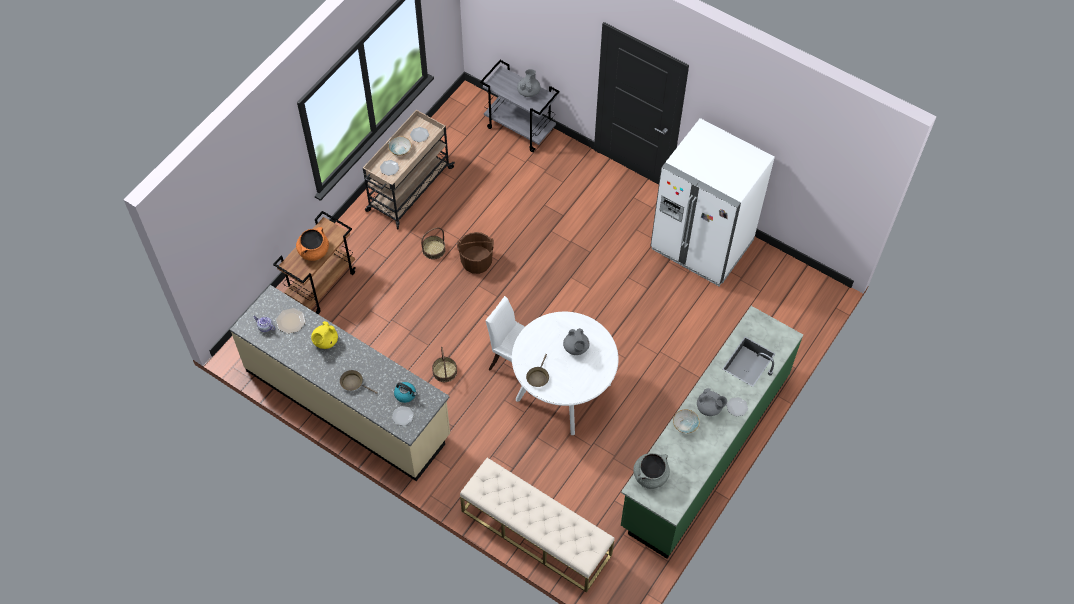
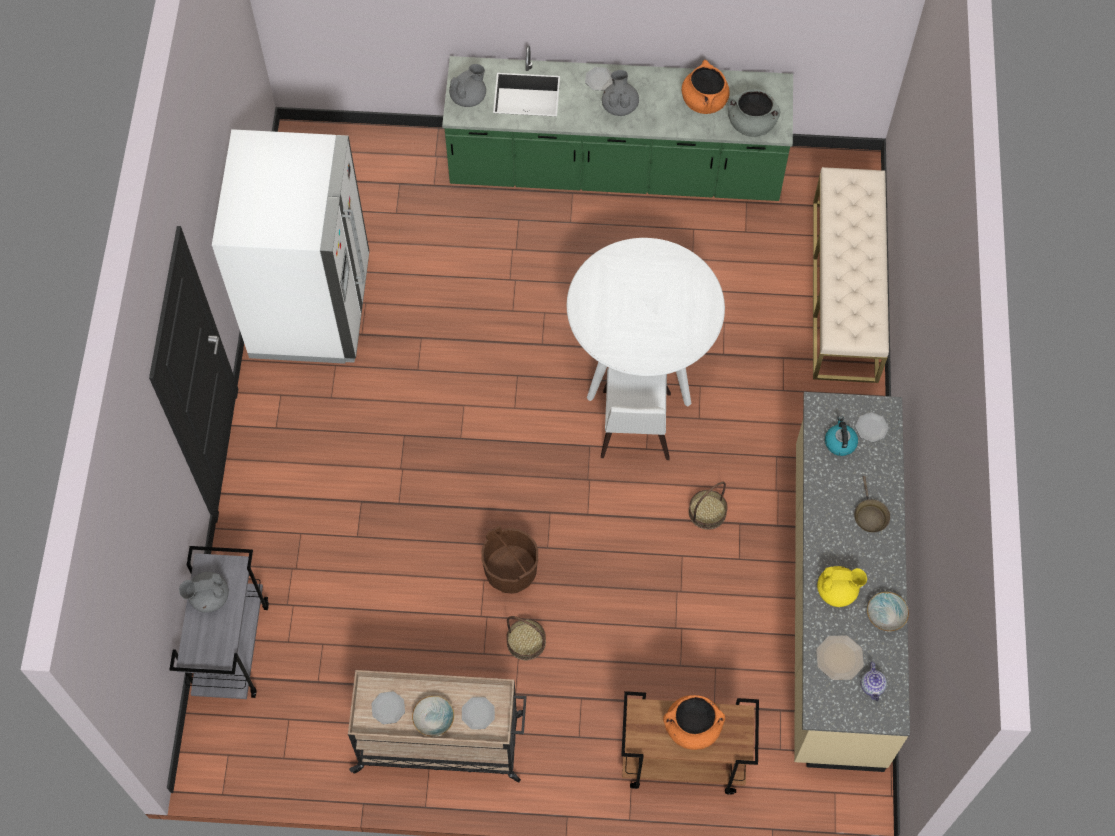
camera: 120 degrees left, 5 degrees up
(538, 377) = (696, 319): brown frying pan -> none
(576, 348) = (624, 298): grey teapot -> grey teapot (468, 97)
(685, 425) = (660, 119): bowl -> bowl (886, 615)
(685, 458) = (704, 100): none -> orange cooking pot

